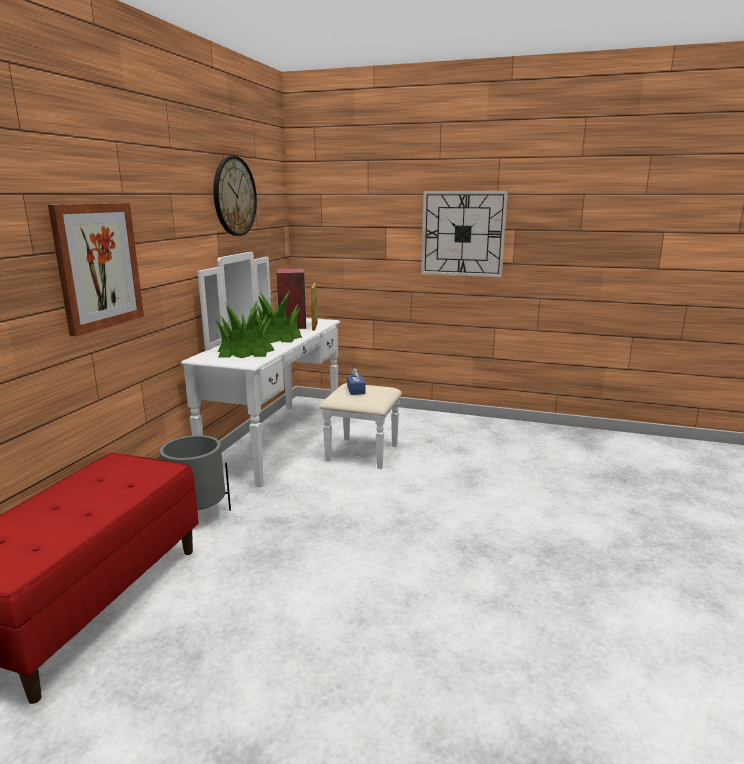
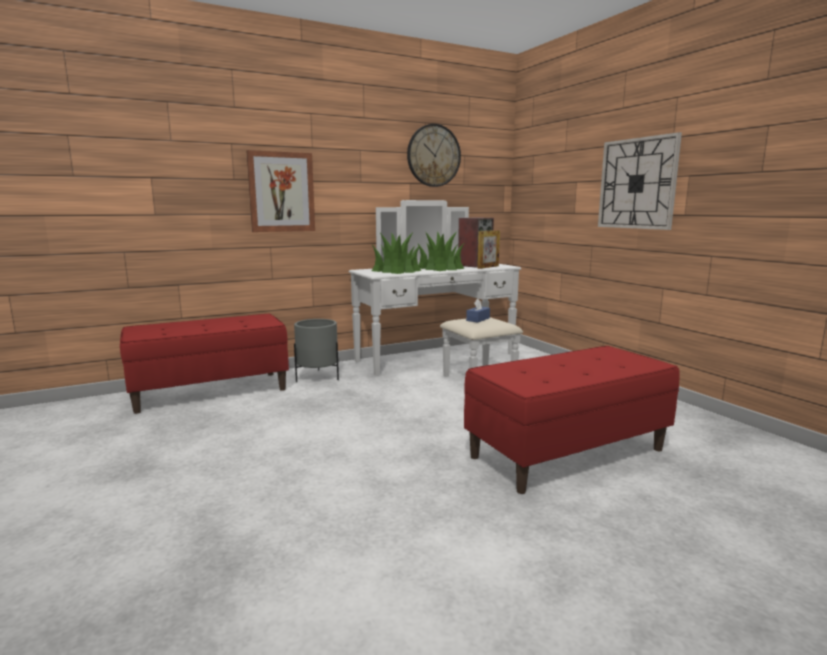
camera: 45 degrees right, 5 degrees down
(545, 499) = (567, 453): none -> red bench

